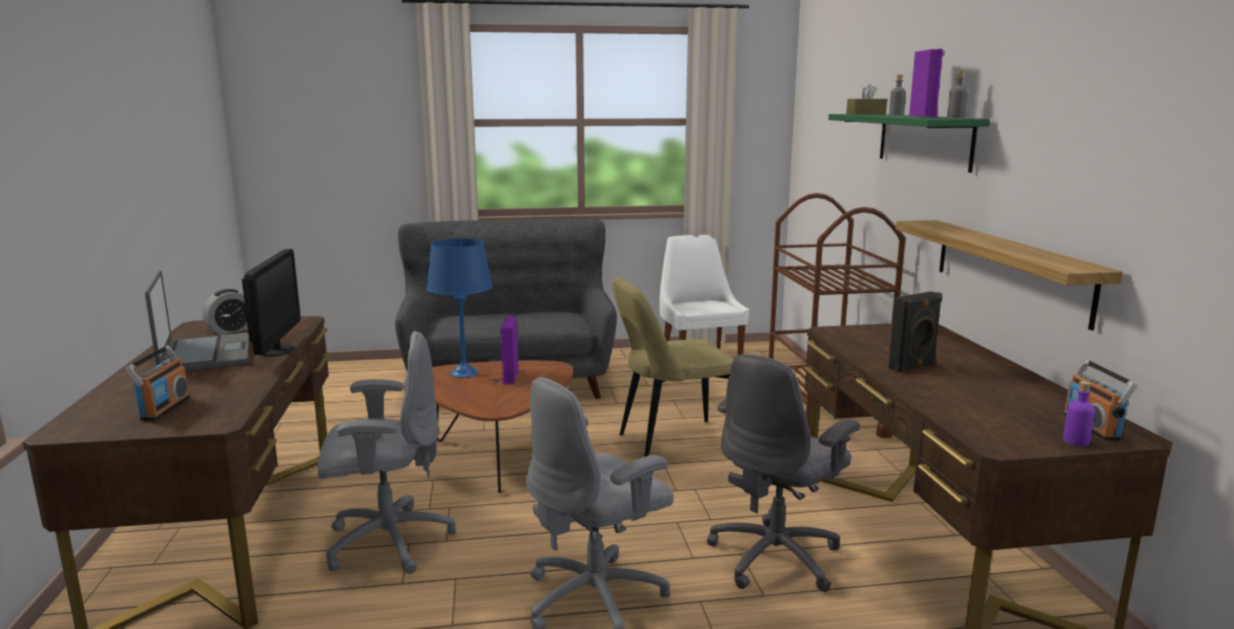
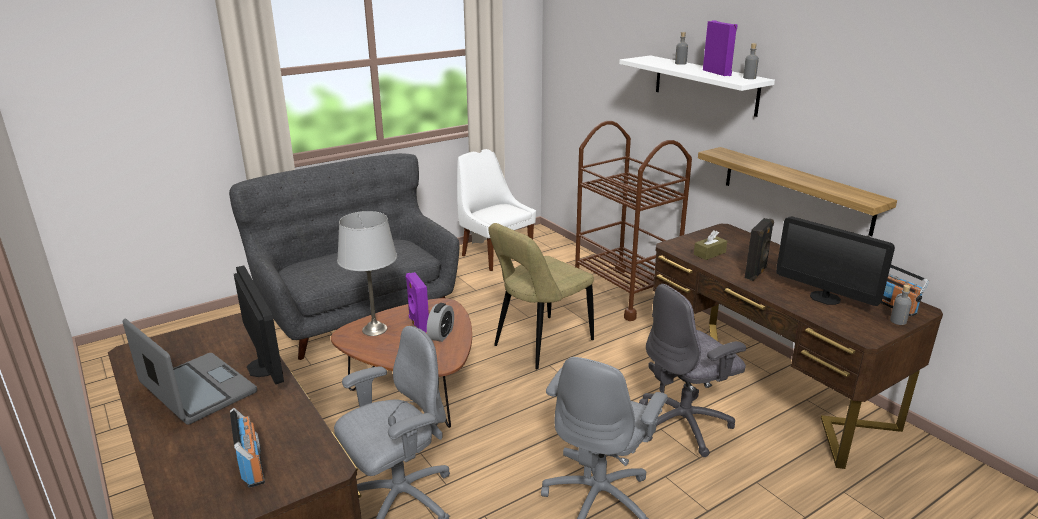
camera: 25 degrees left, 10 degrees up
(231, 330) = (179, 351): alarm clock -> alarm clock (441, 335)
(463, 373) = (374, 329): blue table lamp -> grey table lamp
(776, 557) = (684, 424): grey office chair -> grey office chair turned 45 degrees clockwise
(866, 114) = (652, 60): brown tissue box -> brown tissue box (709, 253)
(924, 140) = (705, 85): green shelf -> white shelf
(985, 402) = (825, 298): none -> monitor
(1075, 441) = (898, 321): purple bottle -> grey bottle

